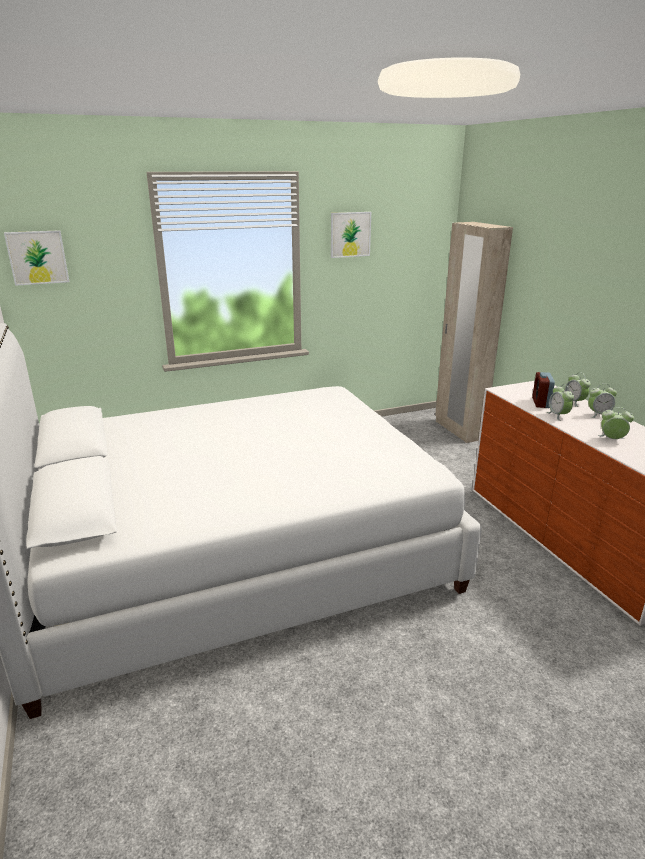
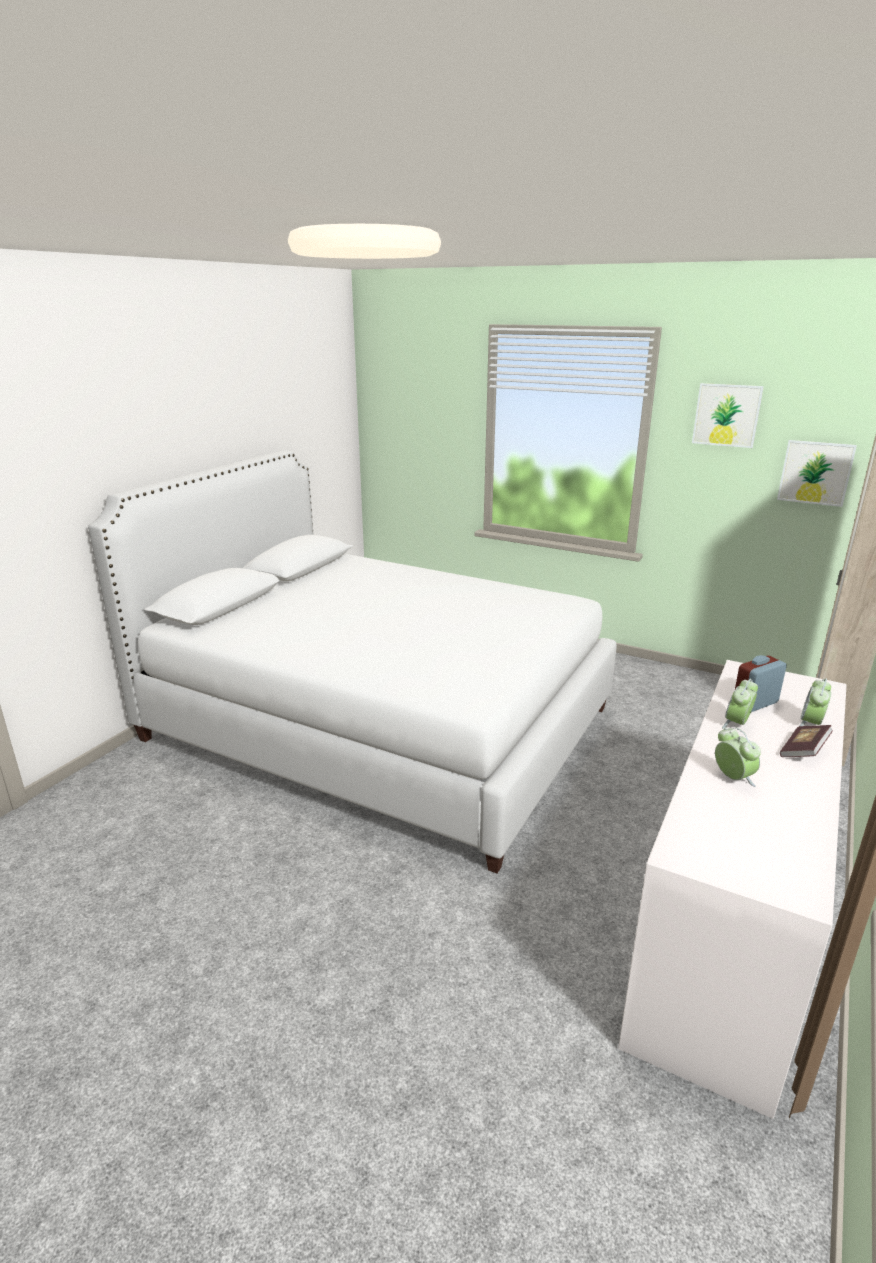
camera: 50 degrees right, 0 degrees up
(37, 257) = (389, 402): picture -> picture (815, 472)
(598, 415) = (803, 751): alarm clock -> book

